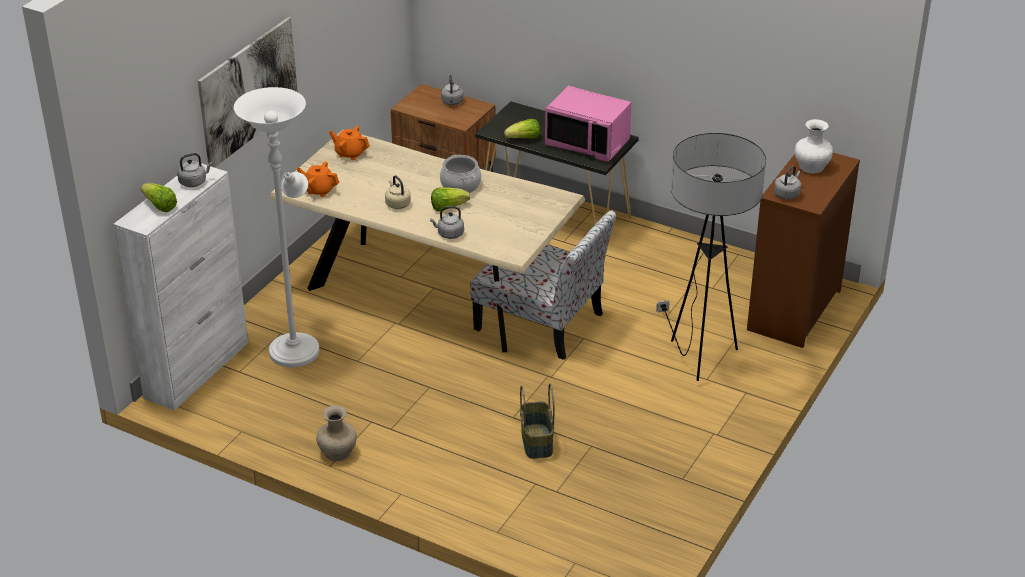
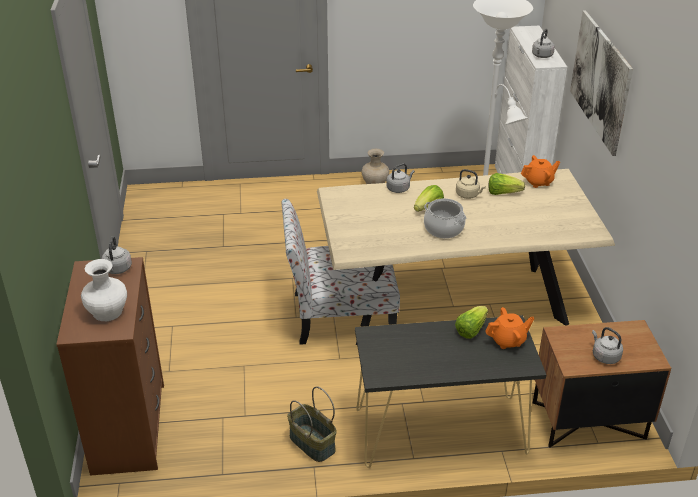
camera: 145 degrees right, 0 degrees up
(159, 206) = (533, 39): lettuce -> lettuce (503, 193)
(350, 153) = (568, 219): orange teapot -> orange teapot (508, 340)
(537, 442) = (261, 234): basket -> basket (311, 443)
(588, 142) = (406, 354): pink microwave -> none
(699, 359) = (189, 340): floor lamp -> none

